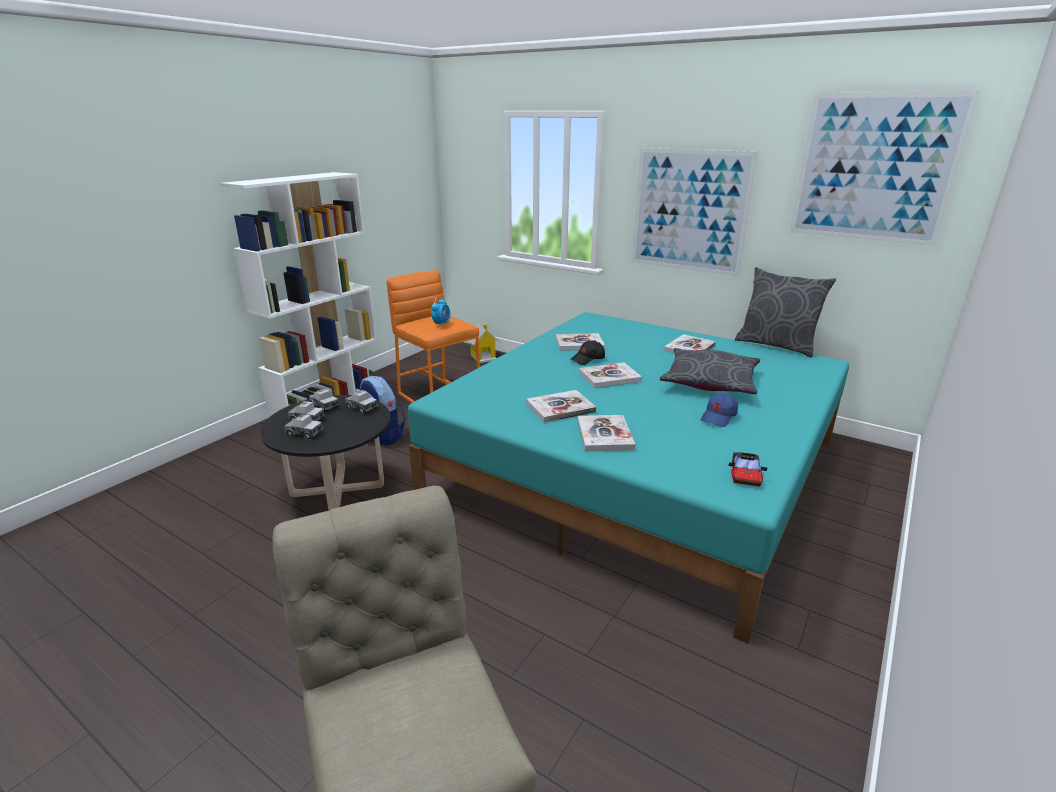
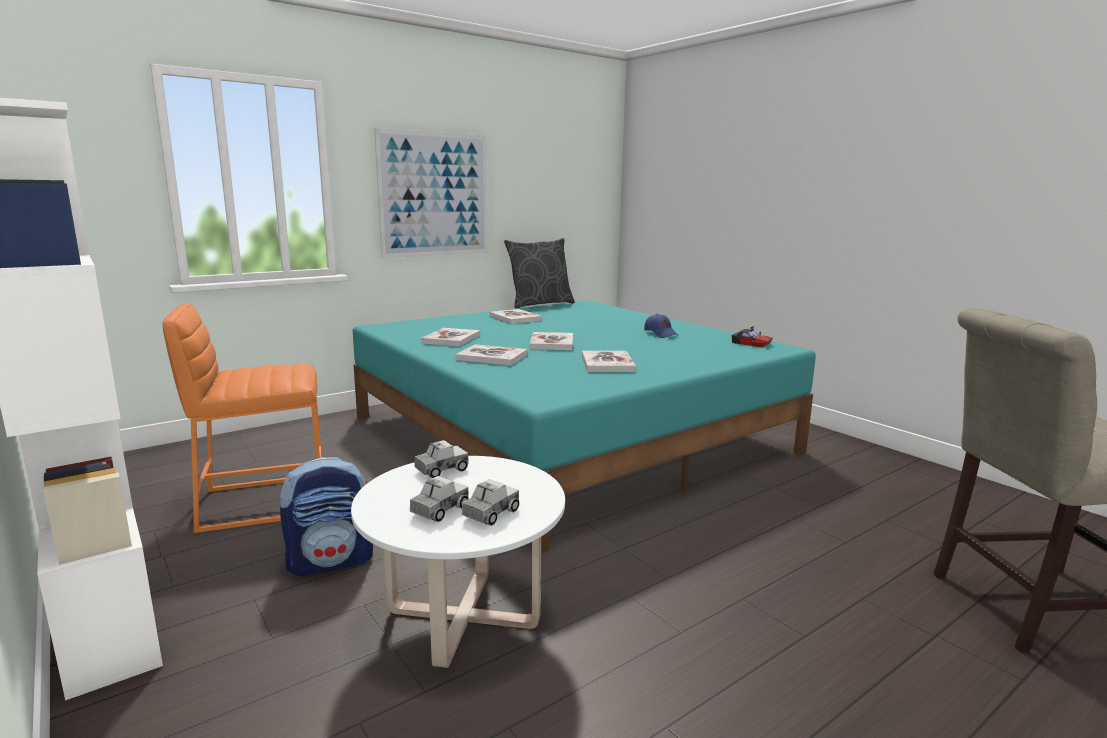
camera: 70 degrees left, 10 degrees down
(324, 406) = (401, 495): toy truck -> none
(338, 490) = (463, 617): black coffee table -> white coffee table
(441, 324) = (282, 370): alarm clock -> none
(483, 357) = (182, 453): toy house -> none
(588, 359) = (499, 342): black cap -> none
(604, 435) = (673, 360): book -> book (492, 357)
(709, 381) = (593, 325): grey pillow -> none
(874, 168) = (563, 151): picture -> none

